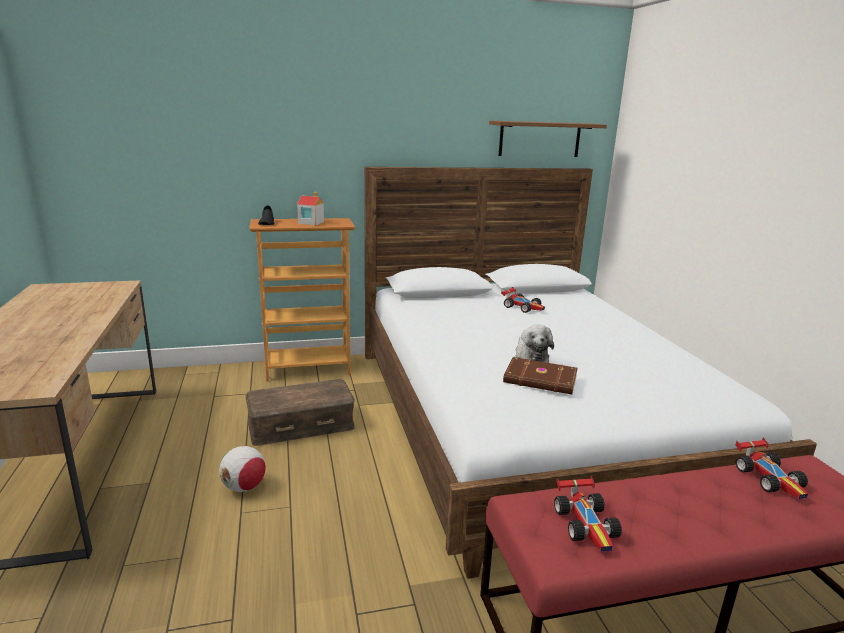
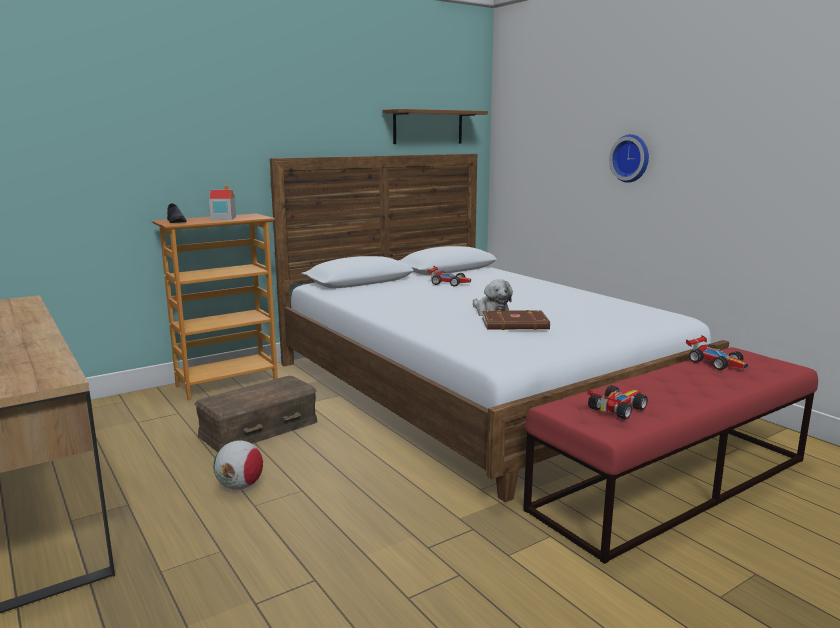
camera: 20 degrees left, 5 degrees down
(587, 524) = (616, 408): toy car -> toy car turned 105 degrees counterclockwise
(749, 196) = (631, 158): none -> wall clock

